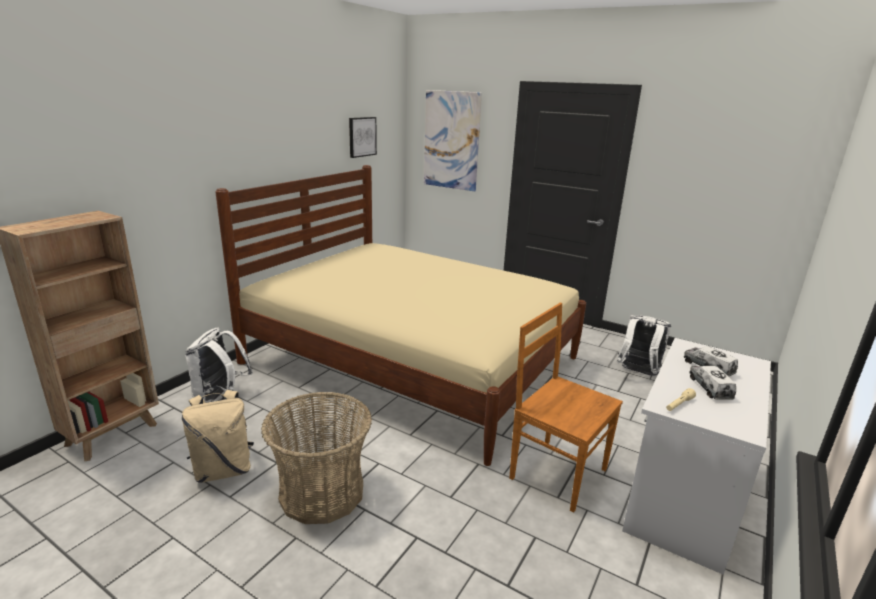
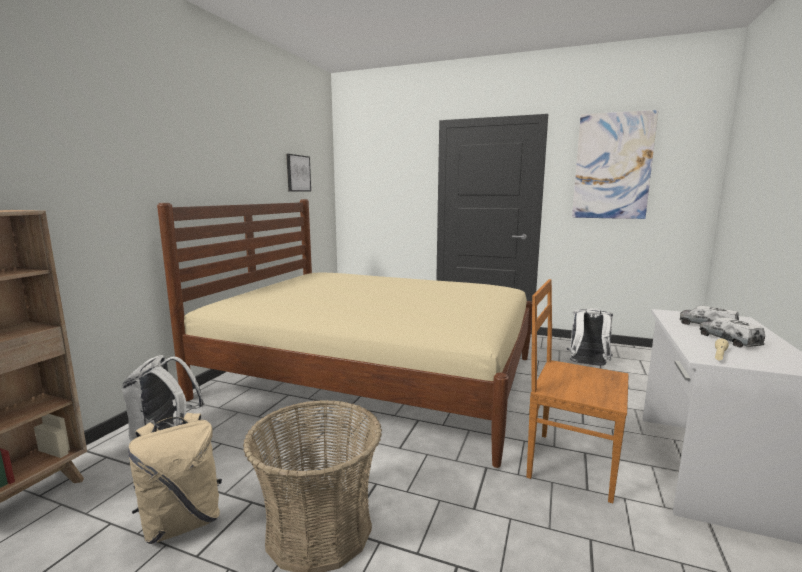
camera: 10 degrees left, 10 degrees down
(451, 140) = (378, 179): picture -> picture (612, 166)

